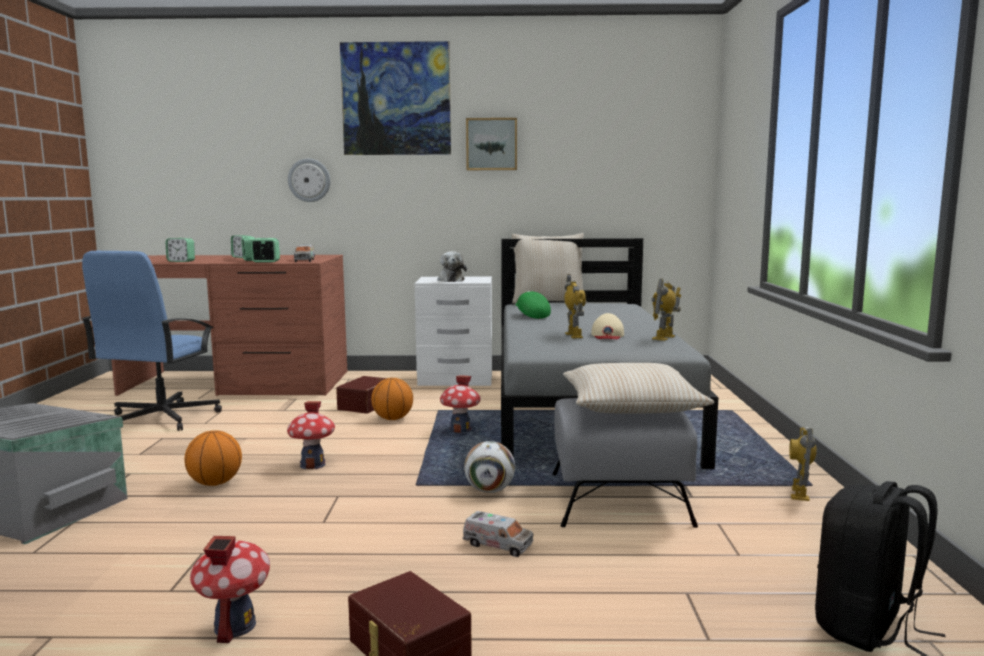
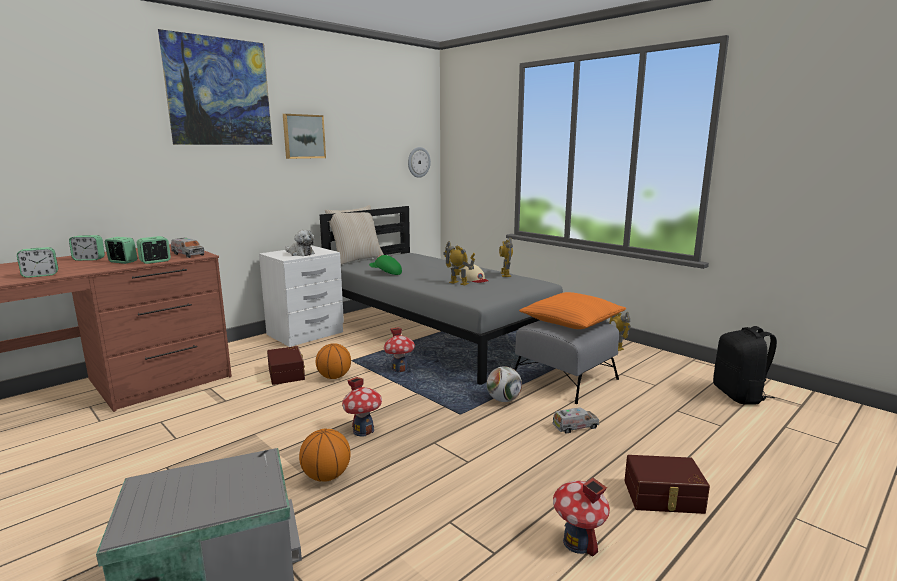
camera: 45 degrees left, 5 degrees up
(160, 418) = (110, 453): blue office chair -> none
(309, 180) = (137, 170): wall clock -> wall clock (418, 162)
(631, 406) = (571, 321): beige pillow -> orange pillow

